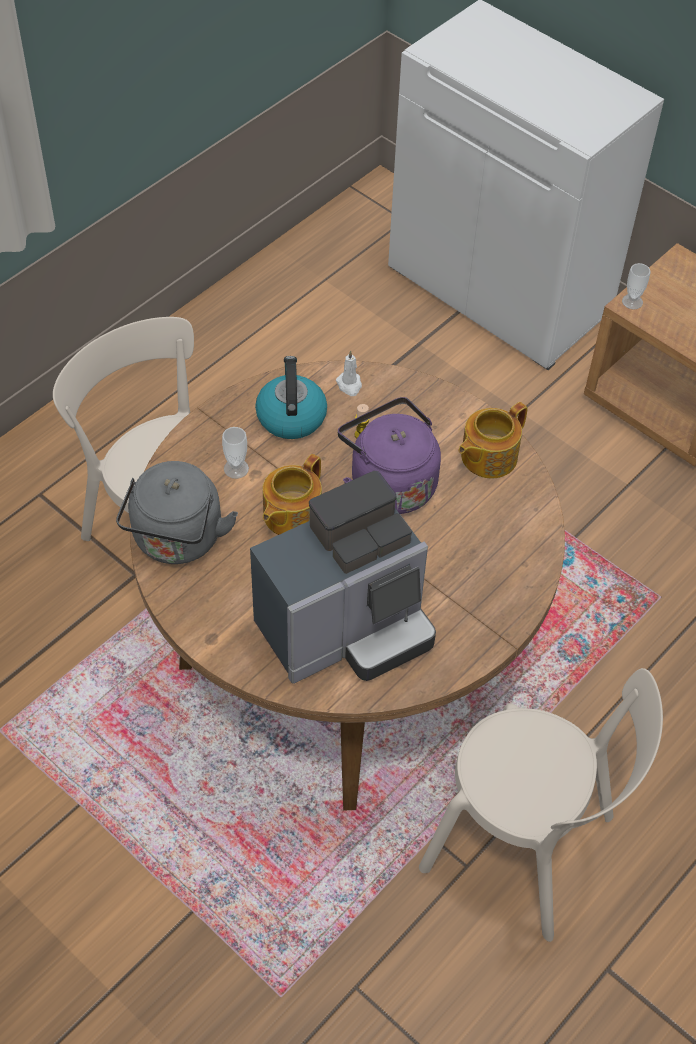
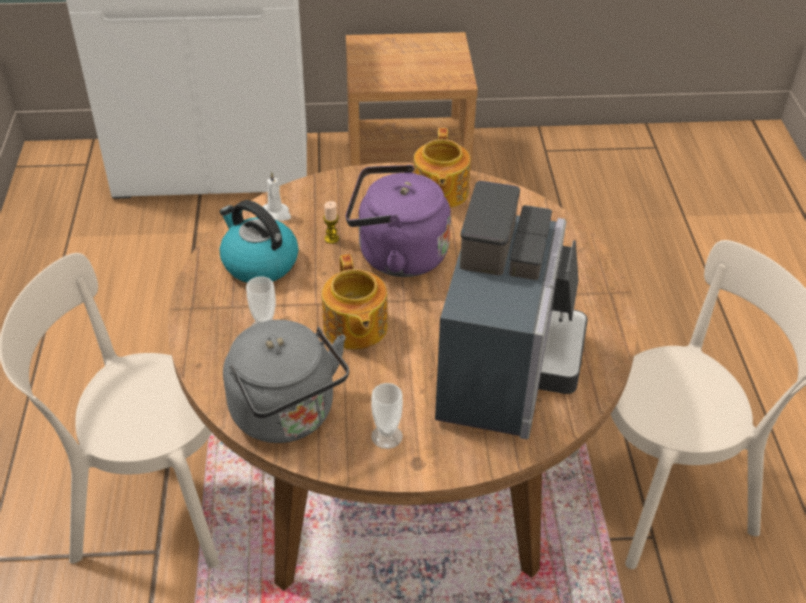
camera: 45 degrees left, 10 degrees down
(632, 301) = (363, 80): cup -> cup (386, 436)

